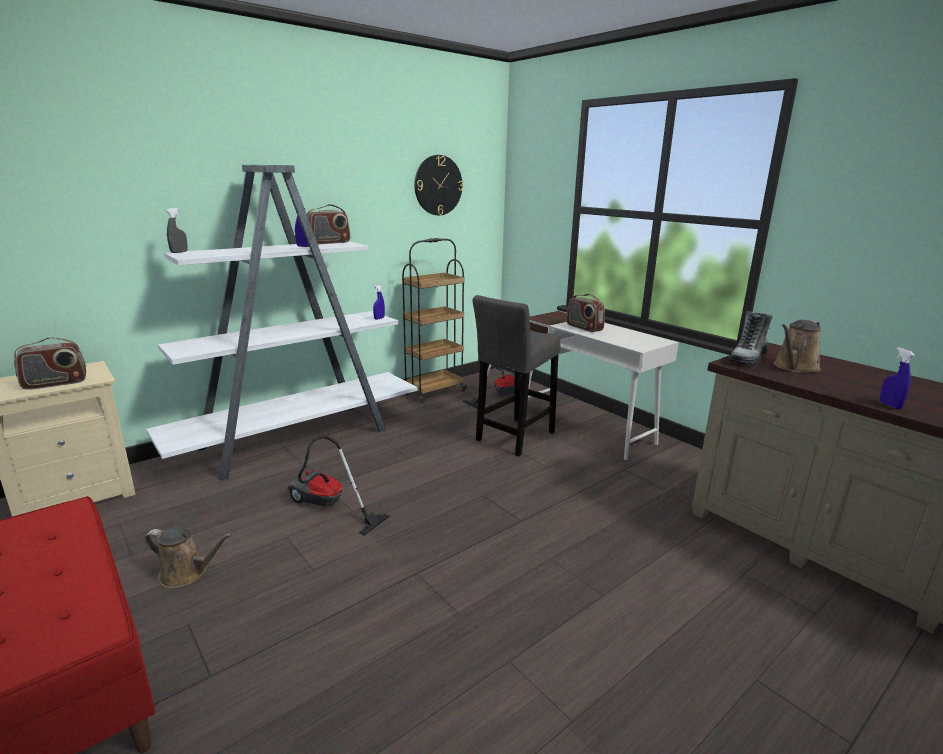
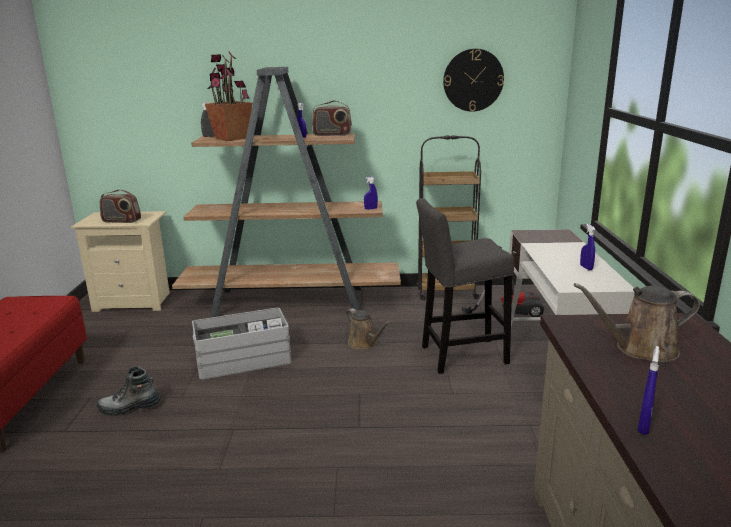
camera: 40 degrees right, 0 degrees up
(187, 573) = (124, 369): brown watering can -> brown watering can (364, 343)
(219, 252) = (231, 138): none -> potted plant
(298, 438) = (292, 302): white bookcase -> brown bookcase
(327, 507) = (243, 359): vacuum cleaner -> grey storage box
(584, 328) = (554, 252): radio -> none
(623, 334) = (586, 268): none -> blue spray bottle
(747, 359) = (603, 324): boot -> boot (130, 408)

